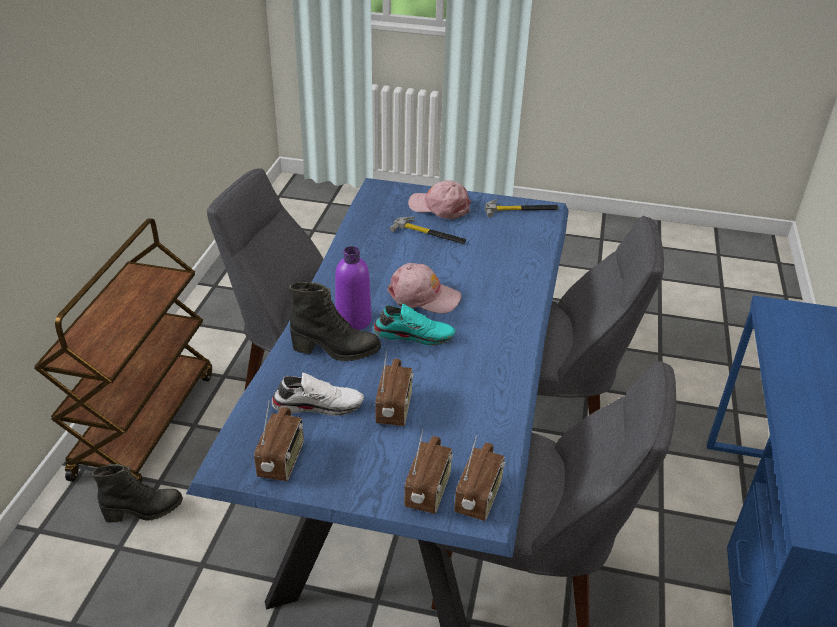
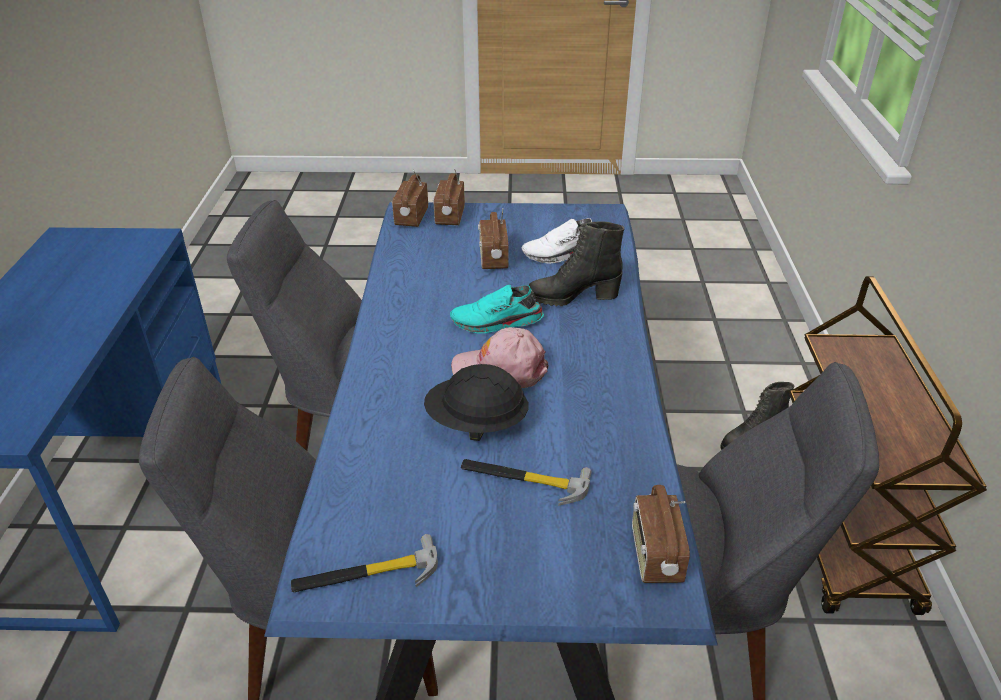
camera: 170 degrees right, 0 degrees up
(282, 461) = (567, 219): radio -> radio (655, 556)
(353, 320) = (571, 329): purple bottle -> none
(439, 207) = (525, 554): pink cap -> none
(450, 264) = (476, 424): none -> black hard hat

